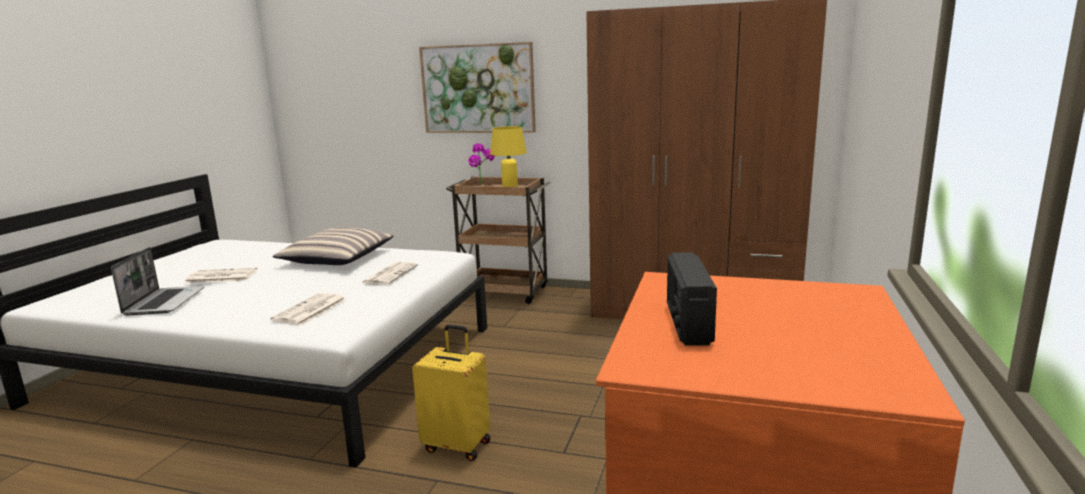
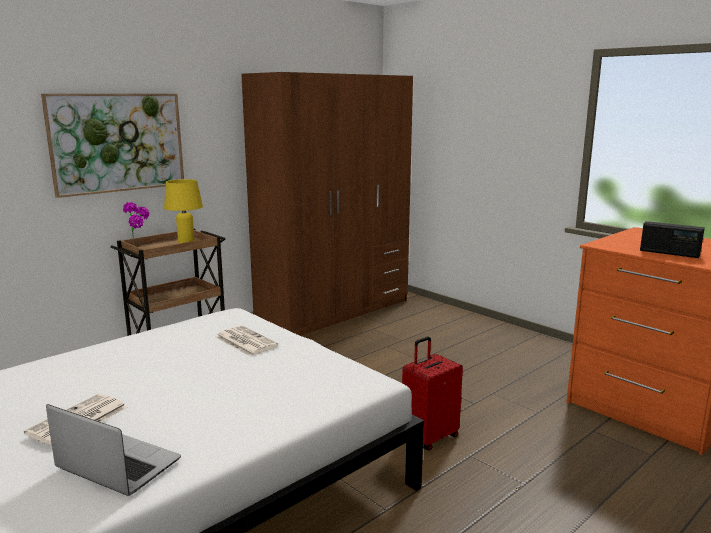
camera: 60 degrees left, 0 degrees up
(310, 310) = (298, 385): newspaper -> none
(337, 258) = (137, 355): pillow -> none
(457, 445) = (429, 437): yellow suitcase -> red suitcase

